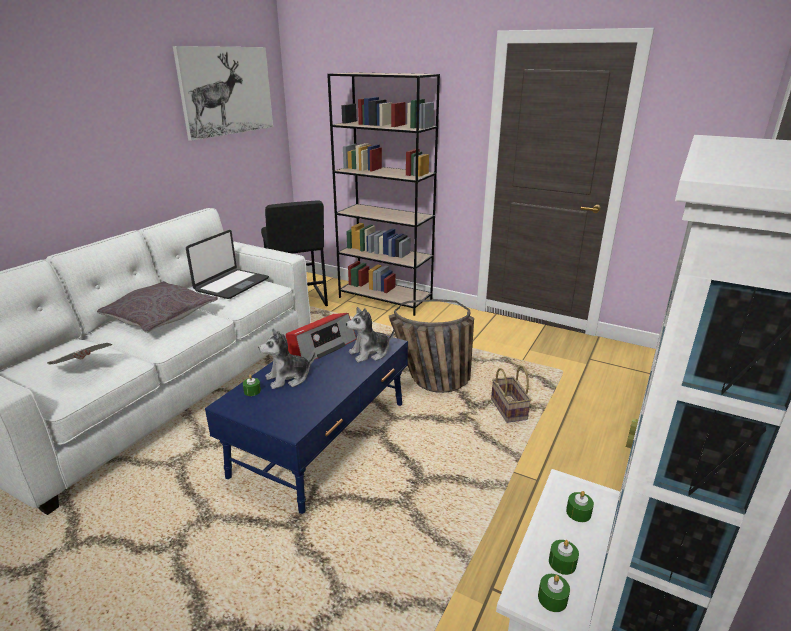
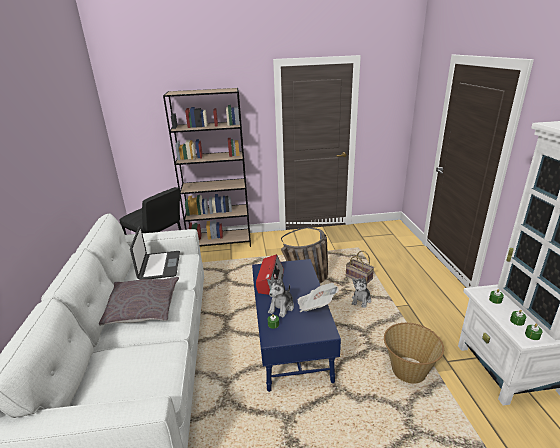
camera: 35 degrees left, 0 degrees up
(84, 368) = (149, 366): newspaper -> newspaper (316, 306)
(227, 91) = (80, 118): picture -> none
(370, 353) = (302, 273): plush toy -> plush toy (361, 300)
(413, 562) = (408, 371): none -> basket

